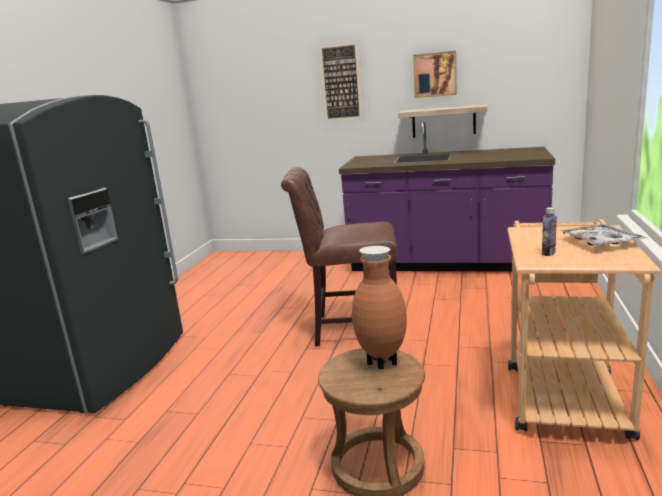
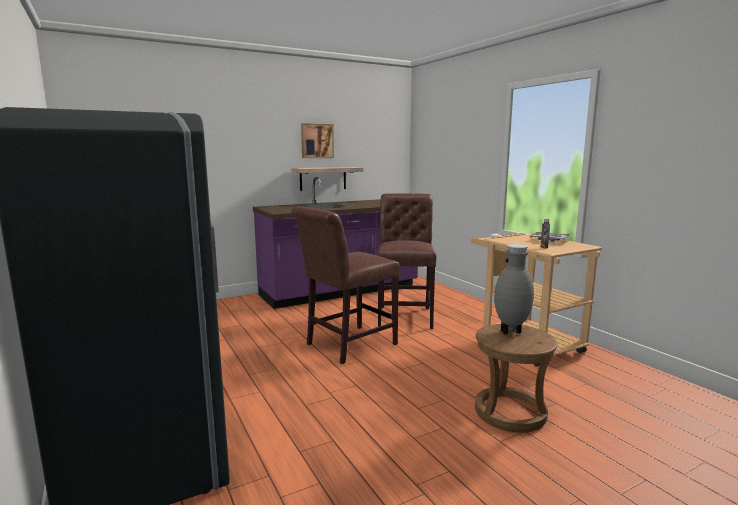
camera: 45 degrees left, 5 degrees down
(341, 82) = (238, 139): picture -> none
(382, 364) = (512, 332): brown vase -> grey vase
(467, 310) = (405, 315): none -> brown chair

